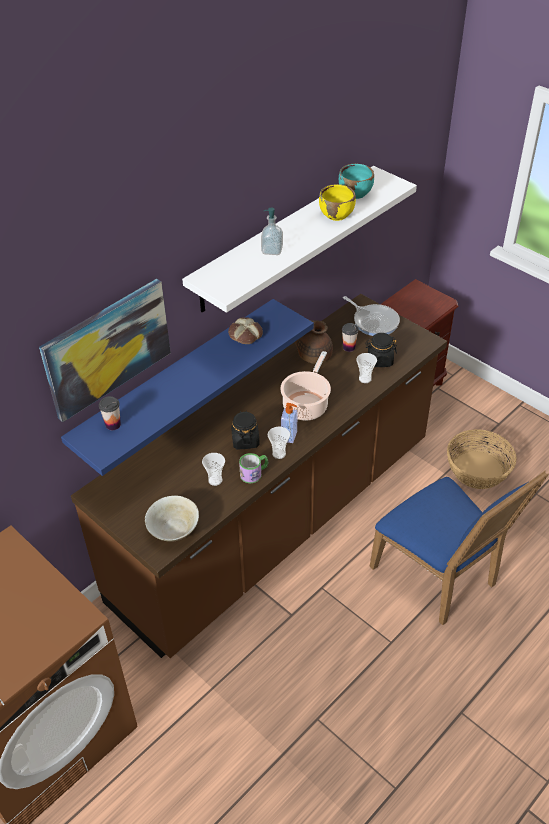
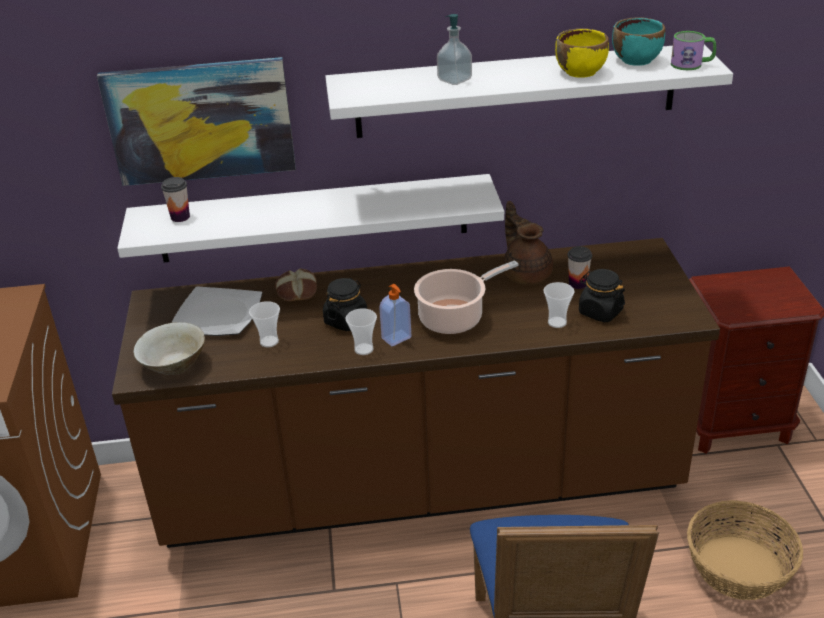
camera: 40 degrees right, 10 degrees down
(158, 479) = (219, 314): none -> plate
(177, 380) = (313, 218): blue shelf -> white shelf
(245, 335) = (412, 194): bread -> bread (296, 290)
(254, 473) = (315, 355): mug -> mug (692, 64)
(374, 321) = (643, 271): frying pan -> none

